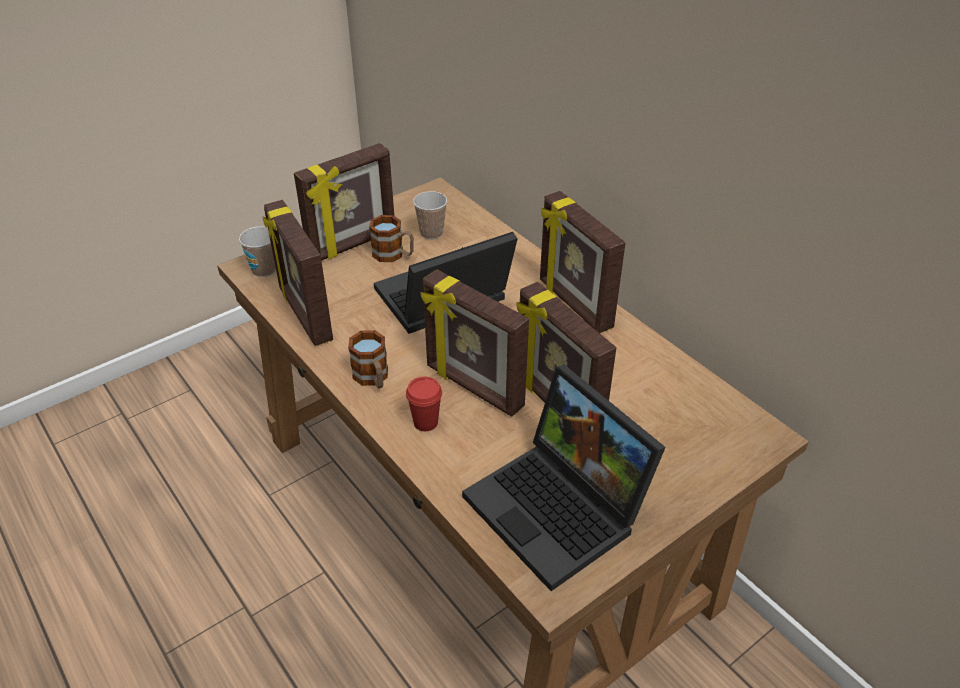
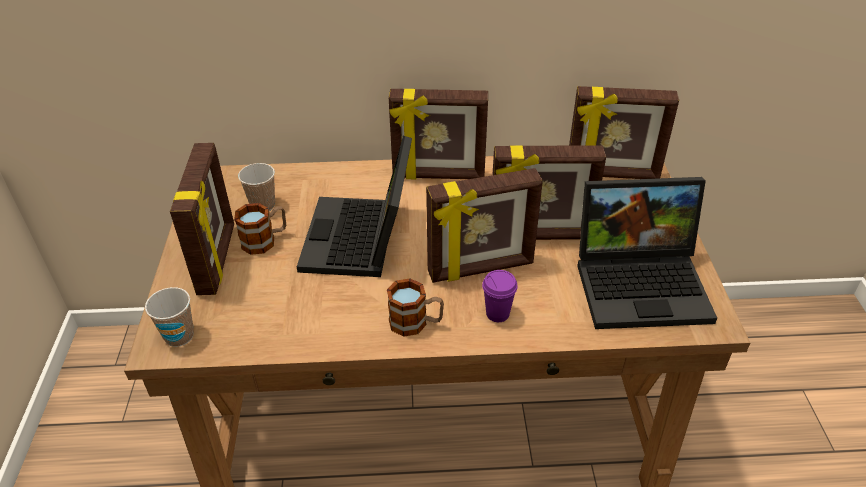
camera: 55 degrees left, 0 degrees up
(304, 315) = (283, 334): picture frame -> picture frame (612, 175)
(425, 422) = (497, 314): red cup -> purple cup

